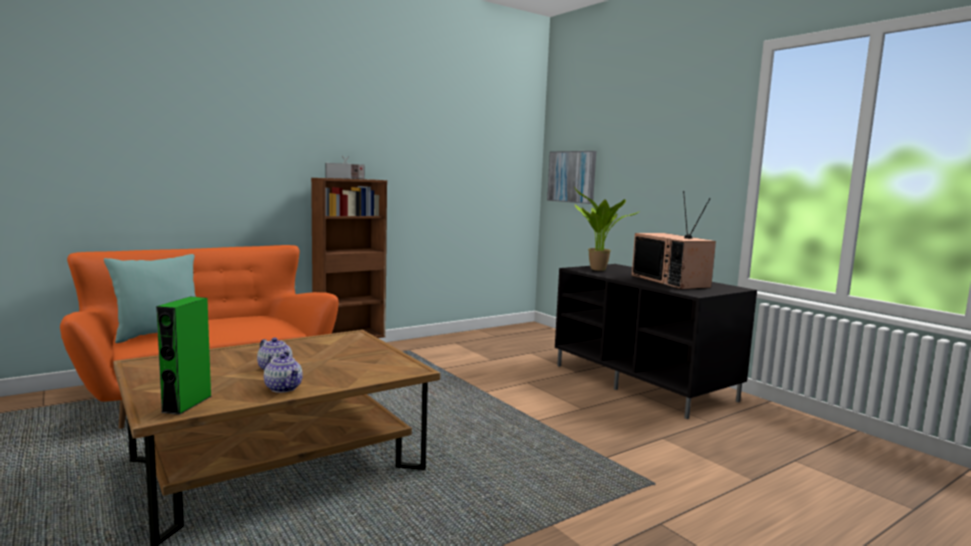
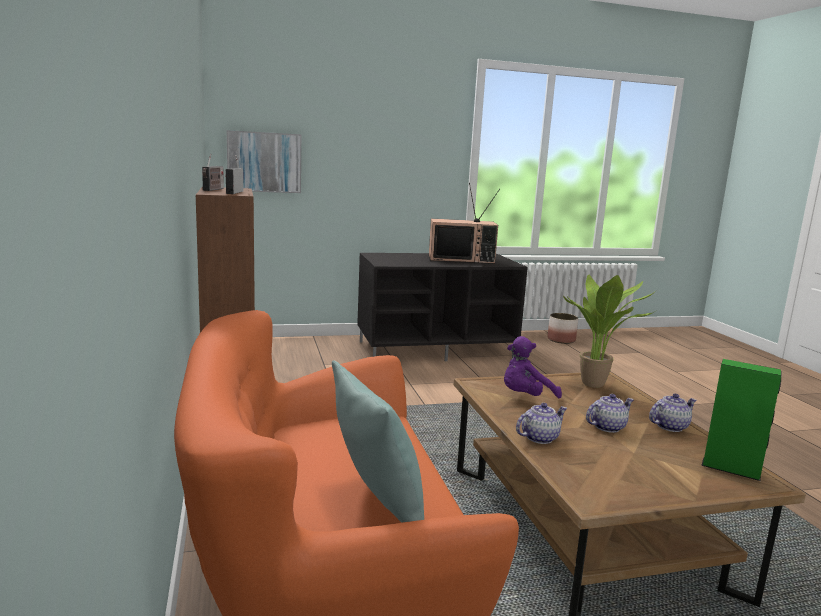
camera: 70 degrees left, 5 degrees up
(243, 351) = (539, 437): none -> teapot
(333, 347) = (525, 397): none -> purple plush toy
(598, 270) = (396, 261): potted plant -> potted plant (597, 385)
(833, 443) = (561, 340): none -> planter

